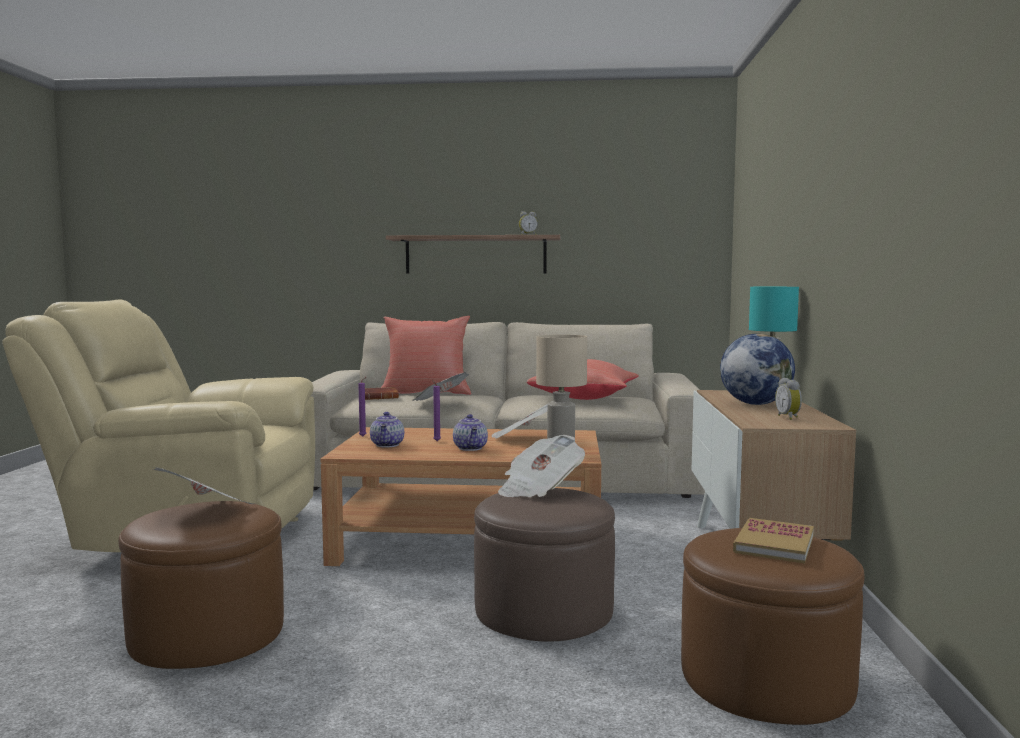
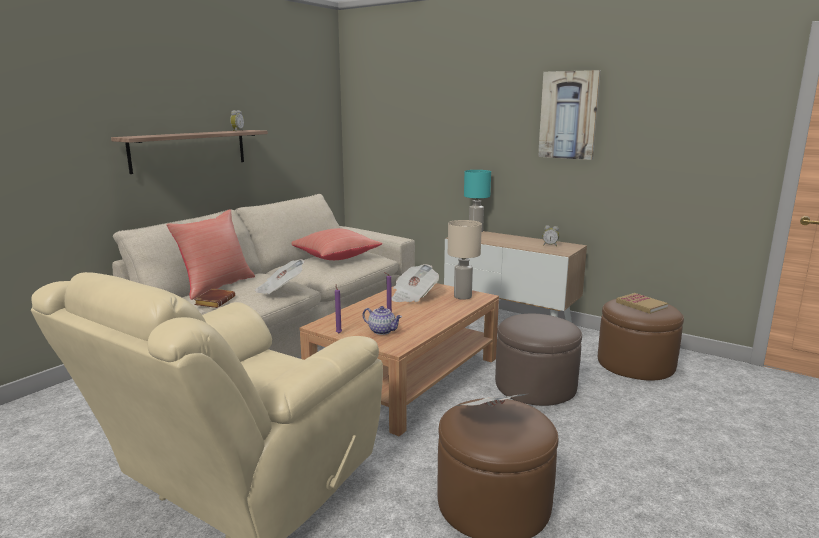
camera: 60 degrees left, 10 degrees up
(471, 448) = (425, 313): teapot -> none
(539, 490) = (518, 321): newspaper -> none
(755, 404) = (507, 241): globe -> none
(854, 167) = (569, 115): none -> picture

